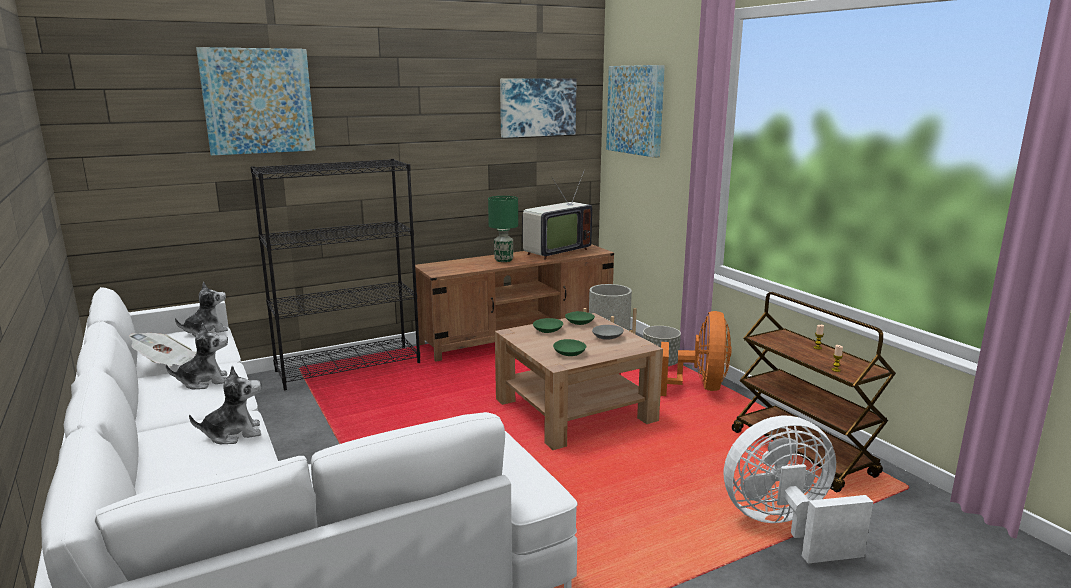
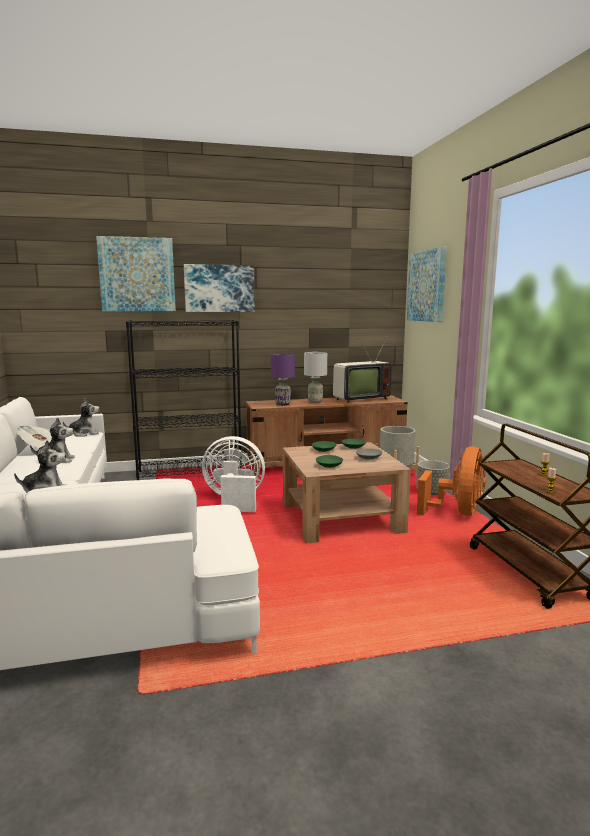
camera: 15 degrees right, 5 degrees down
(465, 267) = (282, 404): none -> purple table lamp
(503, 260) = (314, 402): green table lamp -> grey table lamp
(537, 107) = (350, 285): picture -> picture (219, 288)
(785, 527) = (481, 630): white fan -> white fan (234, 500)

